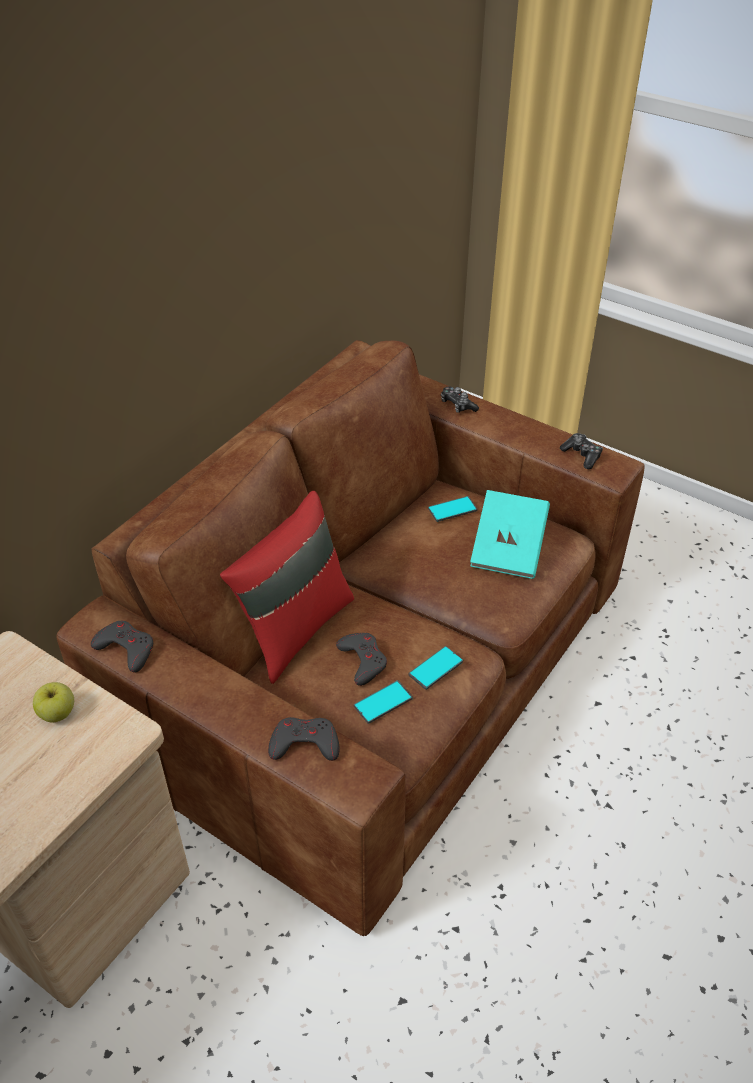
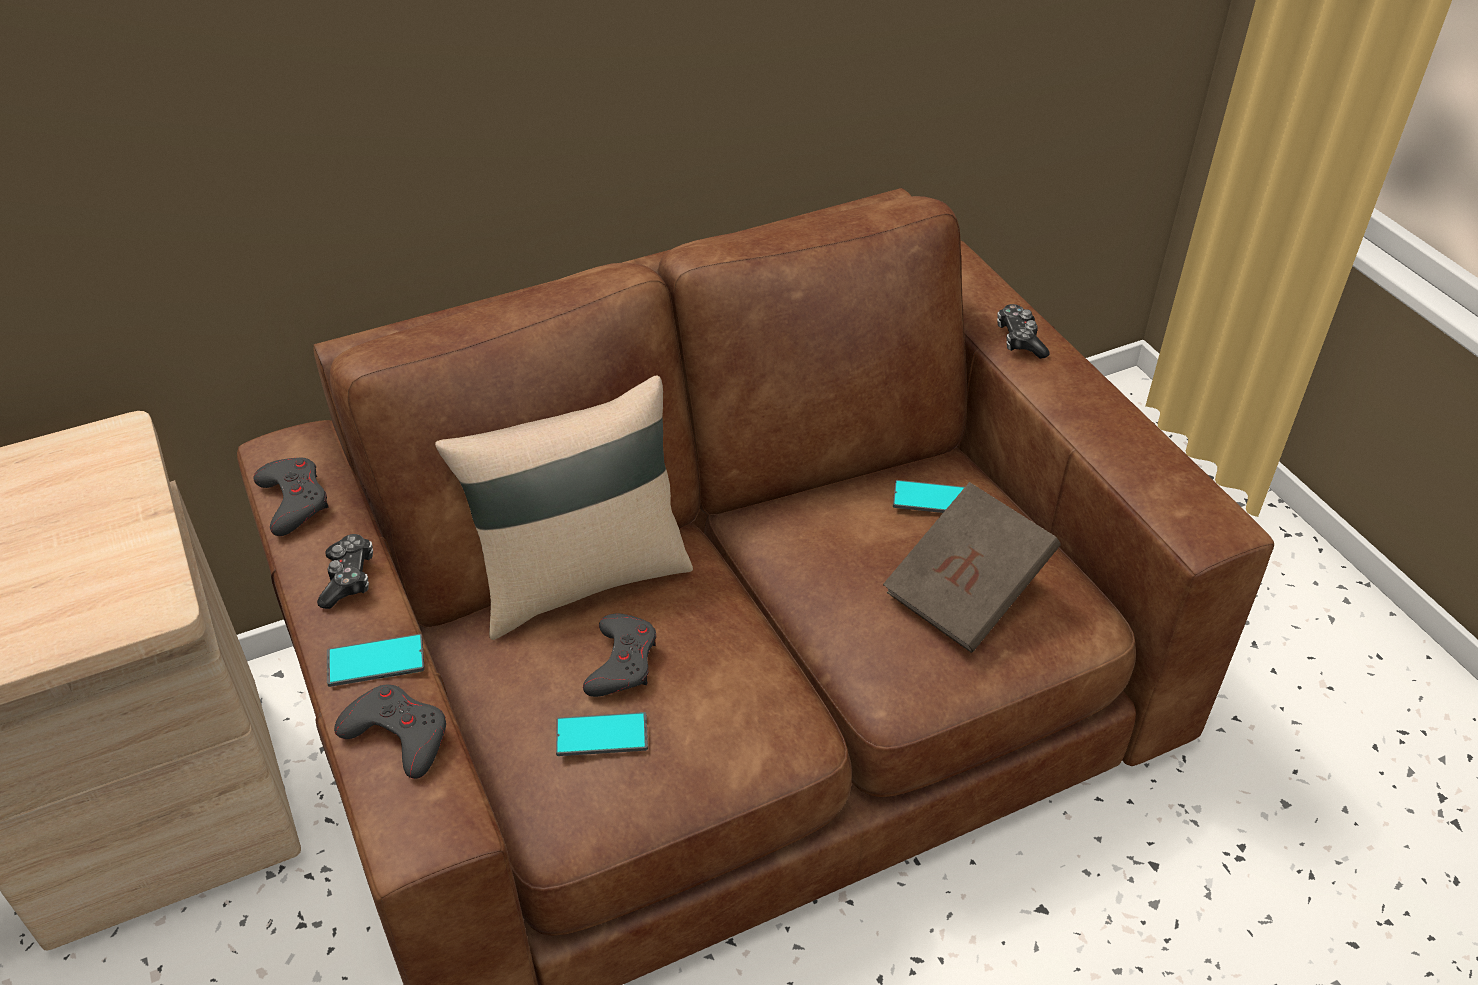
camera: 30 degrees right, 0 degrees up
(58, 713) = (102, 540): apple -> none
(295, 629) = (580, 577): red pillow -> beige pillow
(436, 668) = (716, 721): phone -> phone (375, 661)
(508, 549) = (967, 592): turquoise book -> brown book
(582, 455) = (1166, 487): game controller -> game controller (348, 578)

